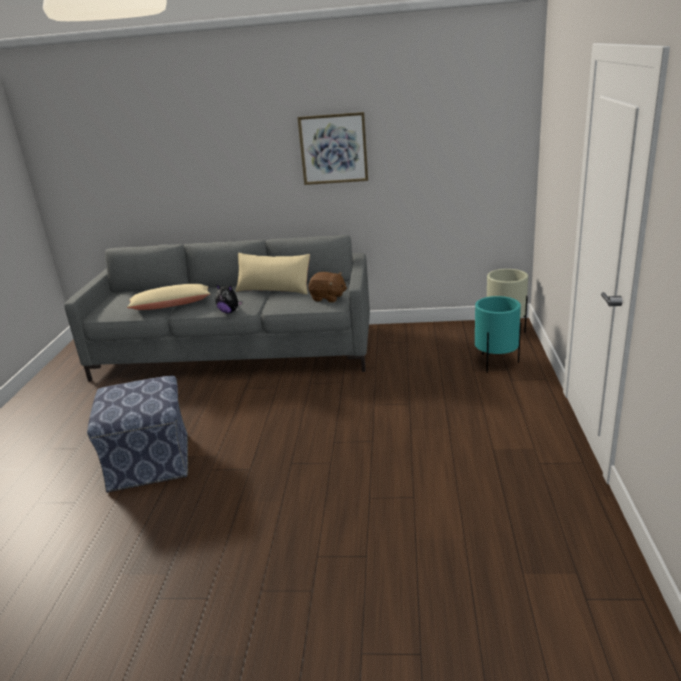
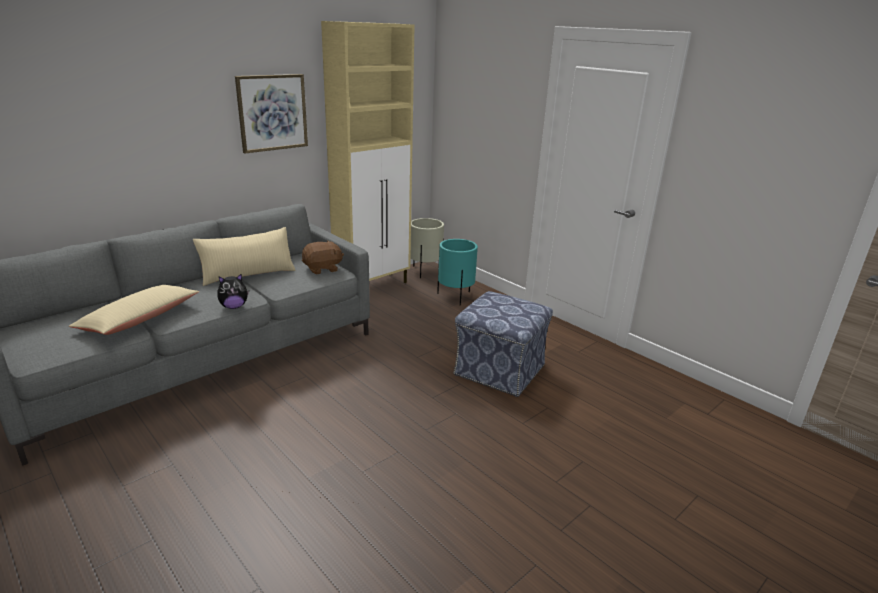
camera: 50 degrees left, 0 degrees up
(149, 461) = (282, 500): ottoman -> ottoman (498, 370)
(433, 331) = (373, 286): none -> beige cabinet

